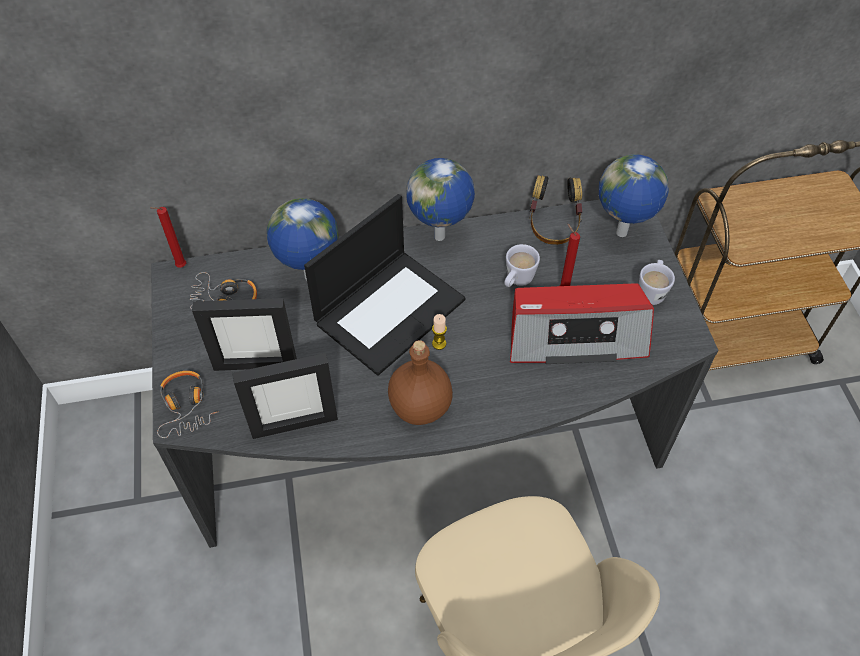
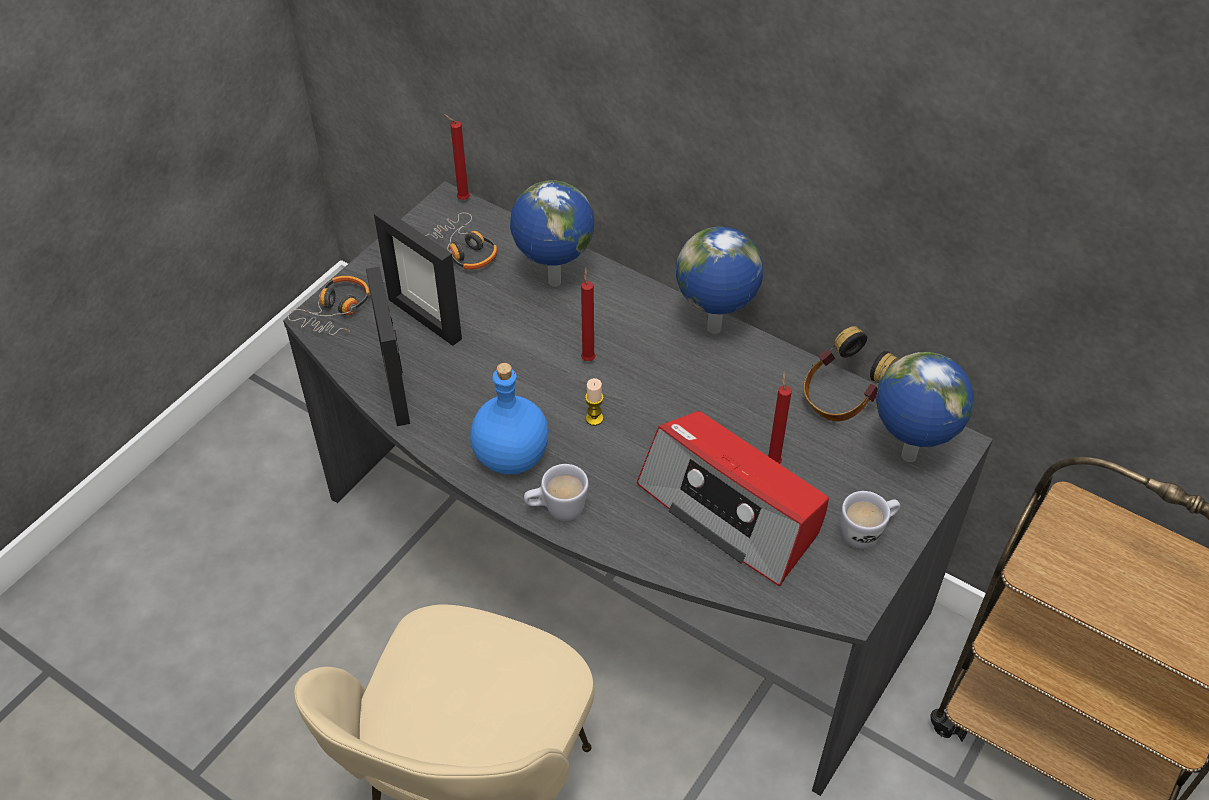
camera: 45 degrees right, 5 degrees down
(294, 423) = (398, 387): picture frame -> picture frame turned 45 degrees clockwise
(390, 309) = (588, 358): laptop -> red candle
(420, 406) = (512, 456): brown bottle -> blue bottle
(516, 281) = (737, 420): white mug -> white mug (556, 510)

